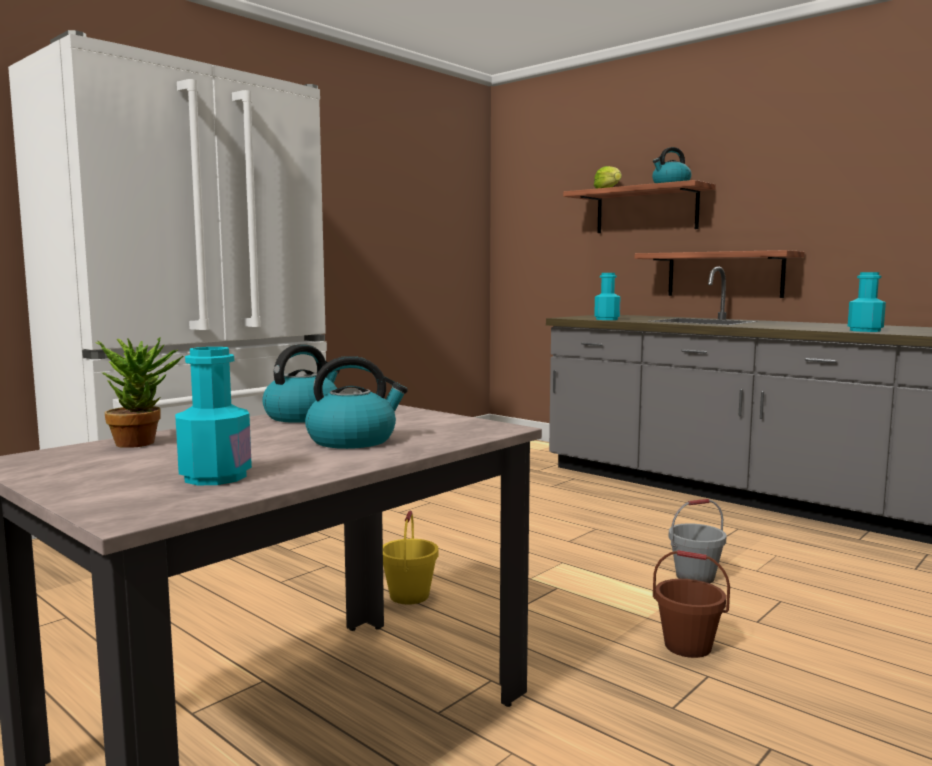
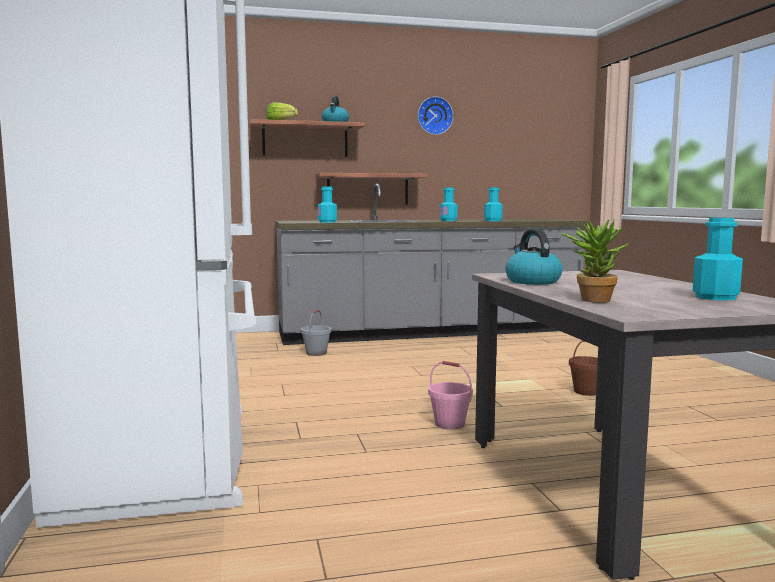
camera: 55 degrees left, 0 degrees up
(353, 440) = (628, 282): kettle -> none
(409, 596) = (449, 424): yellow bucket -> pink bucket
(695, 577) = (510, 369): grey bucket -> grey bucket (316, 353)
(796, 326) = (448, 220): none -> turquoise bottle
(839, 154) = (434, 116): none -> wall clock

